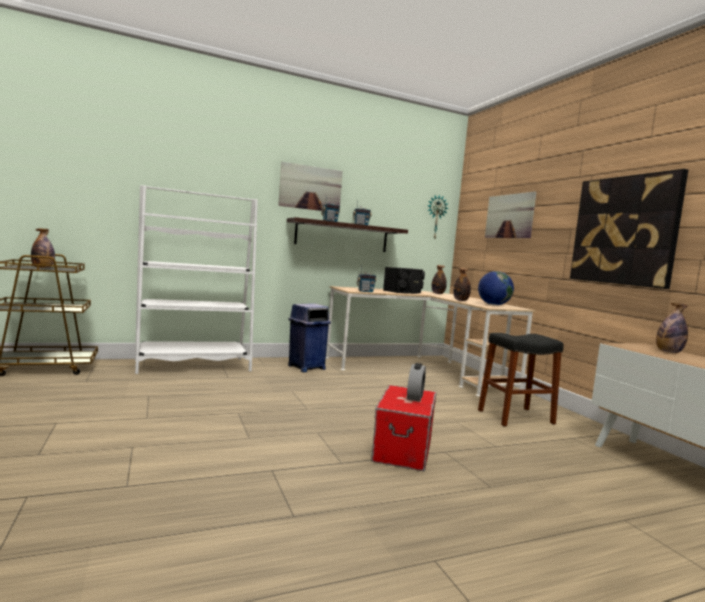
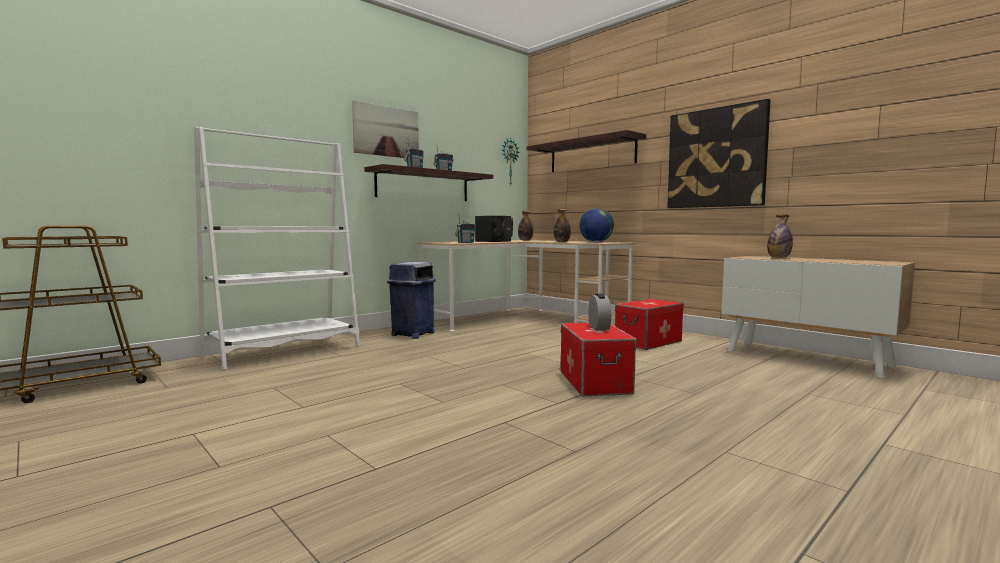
camera: 20 degrees left, 0 degrees up
(43, 268) = (66, 244): bottle -> none
(509, 216) = (591, 155): picture -> shelf
(515, 417) = (648, 342): black stool -> storage box

